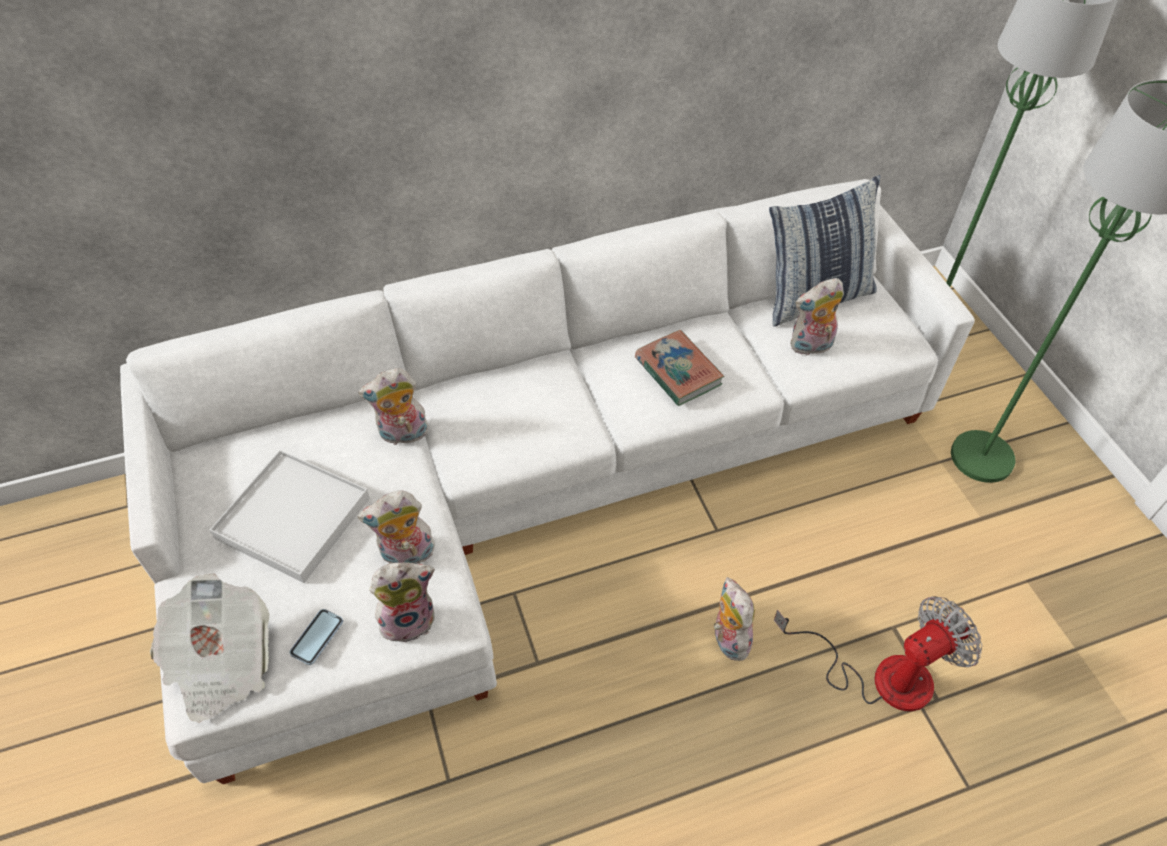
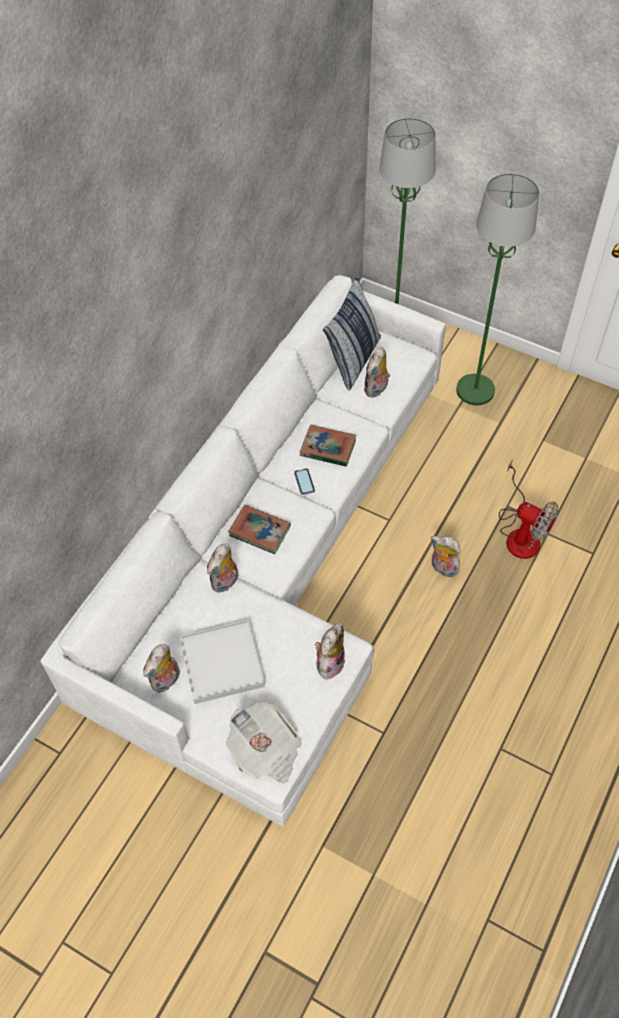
camera: 40 degrees left, 5 degrees up
(317, 637) = (299, 703): phone -> phone (304, 482)
(407, 555) = (296, 636): plush toy -> plush toy (166, 681)
(499, 406) = (259, 531): none -> book
(880, 675) = (520, 533): fan -> fan turned 105 degrees clockwise

